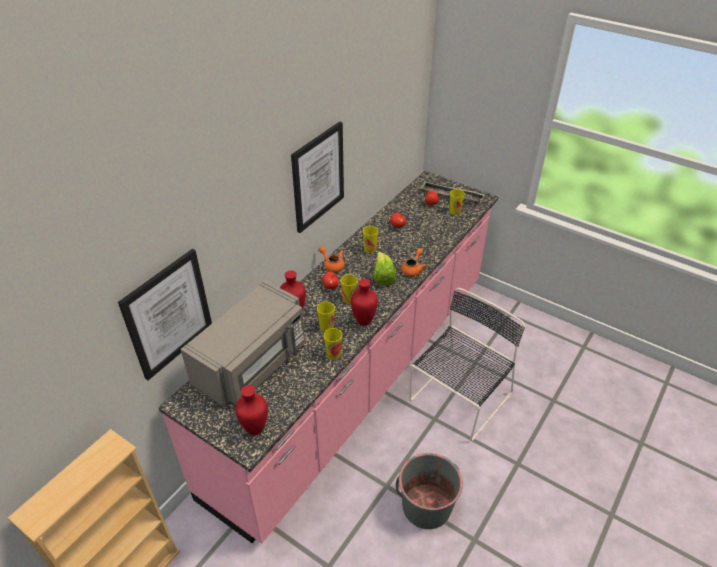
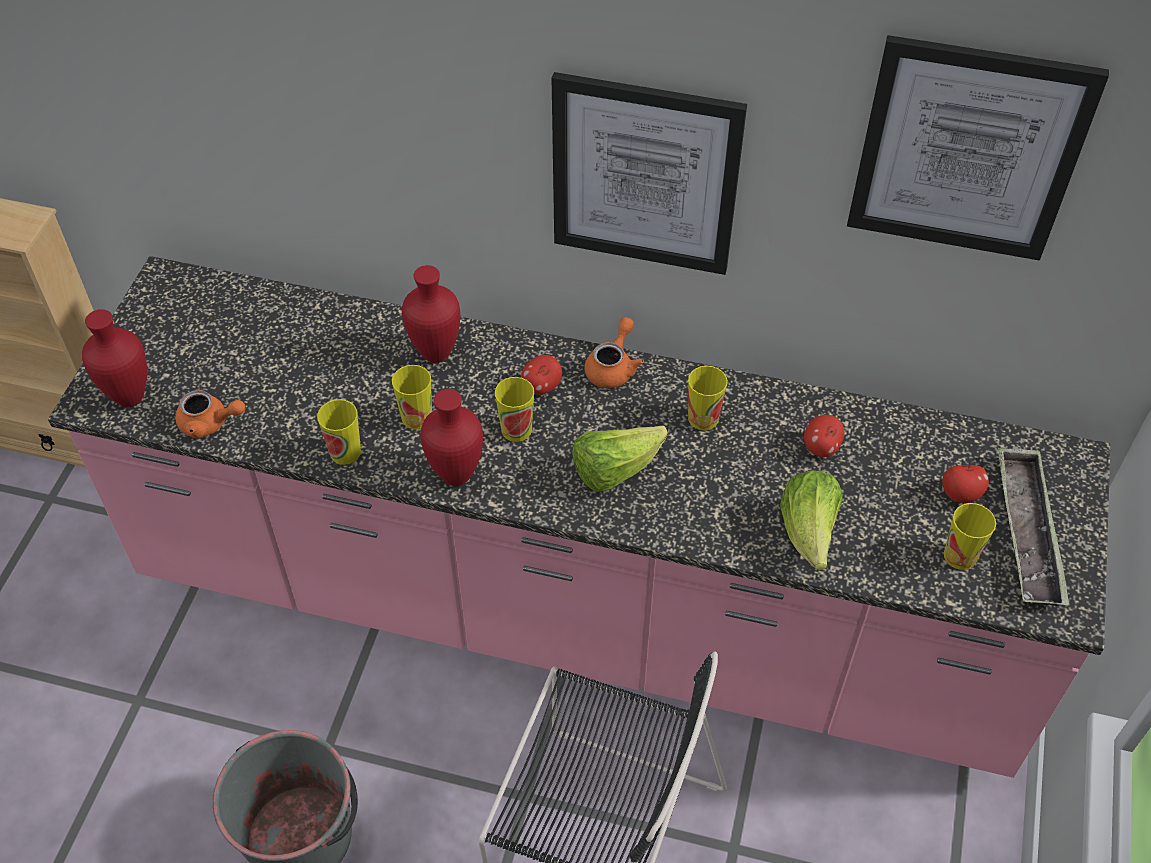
camera: 70 degrees right, 10 degrees up
(168, 314) = (192, 136): picture -> picture (968, 150)
(253, 364) = (280, 340): grey microwave -> none
(413, 269) = (672, 520): orange teapot -> orange teapot (210, 423)
(432, 239) = (809, 532): none -> lettuce

